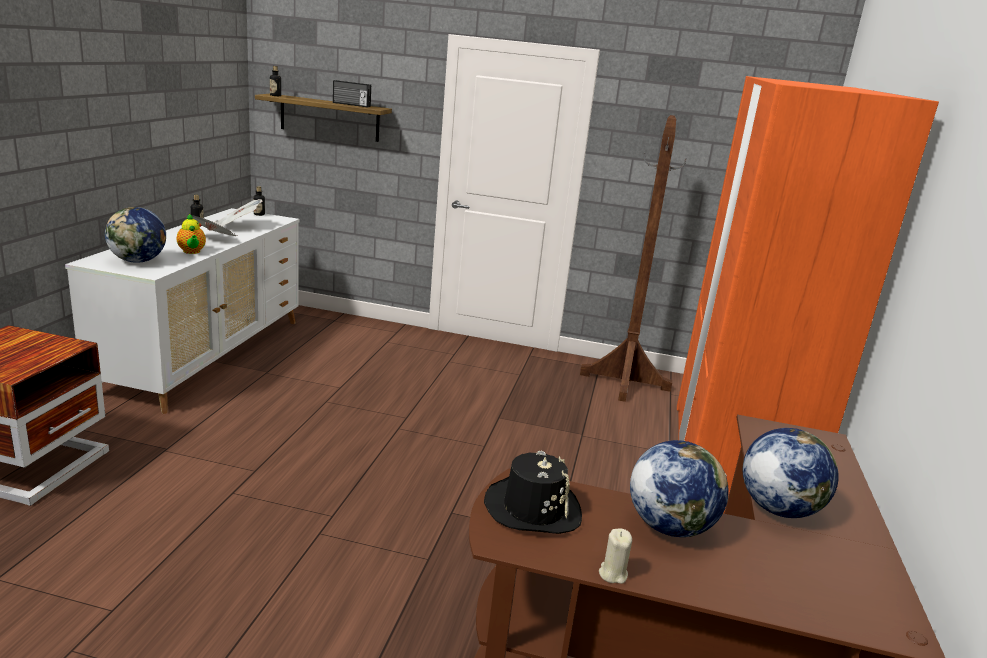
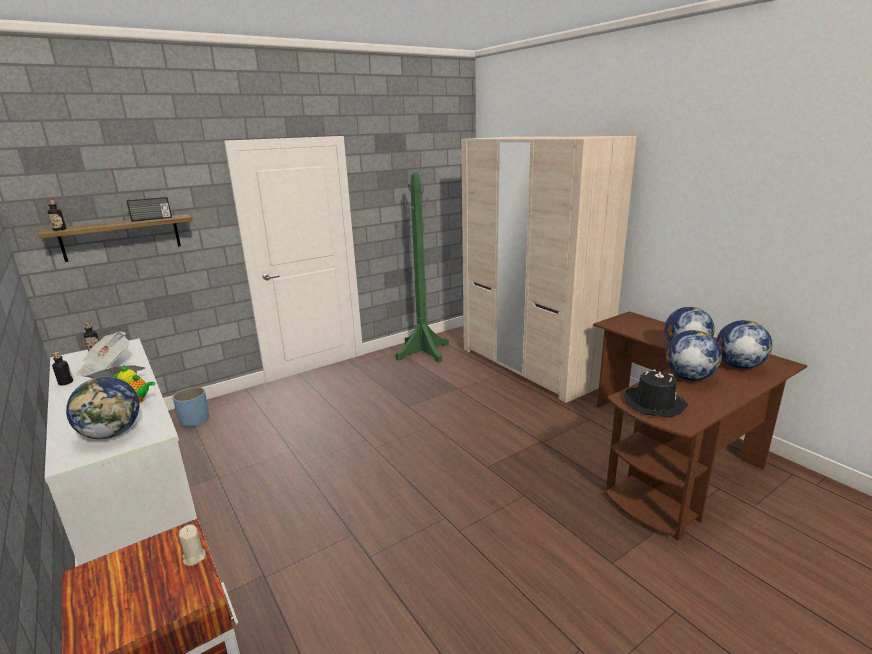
camera: 45 degrees left, 0 degrees up
(329, 327) = (195, 420): none -> blue planter
(612, 574) = (723, 405): beige candle -> beige candle (194, 557)
(625, 381) = (423, 351): brown clothes rack -> green clothes rack
(728, 468) = (531, 365): orange wardrobe -> beige wardrobe
(798, 574) = (738, 366): none -> globe

